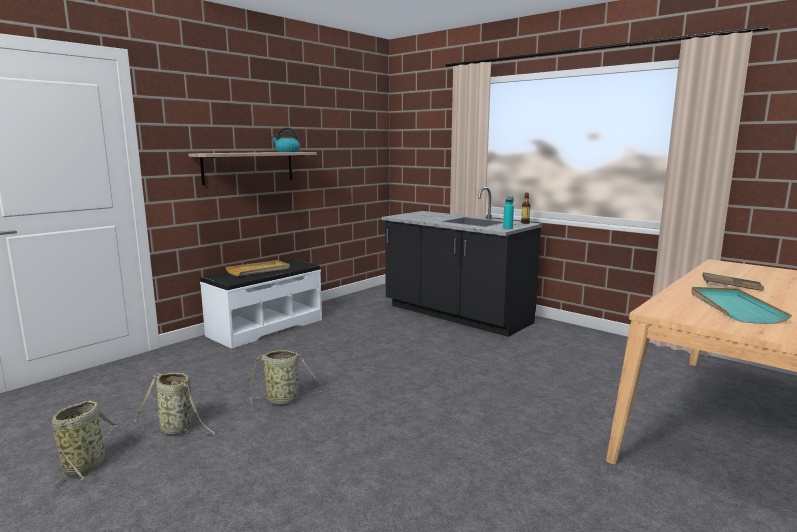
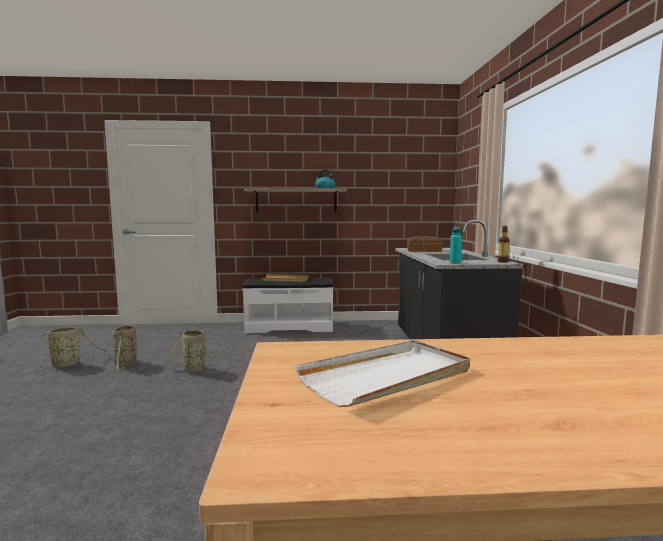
camera: 45 degrees right, 5 degrees down
(425, 218) = (425, 251): none -> bread
(731, 285) = (526, 361): brown tray -> none
(733, 307) = (387, 376): turquoise tray -> white tray

